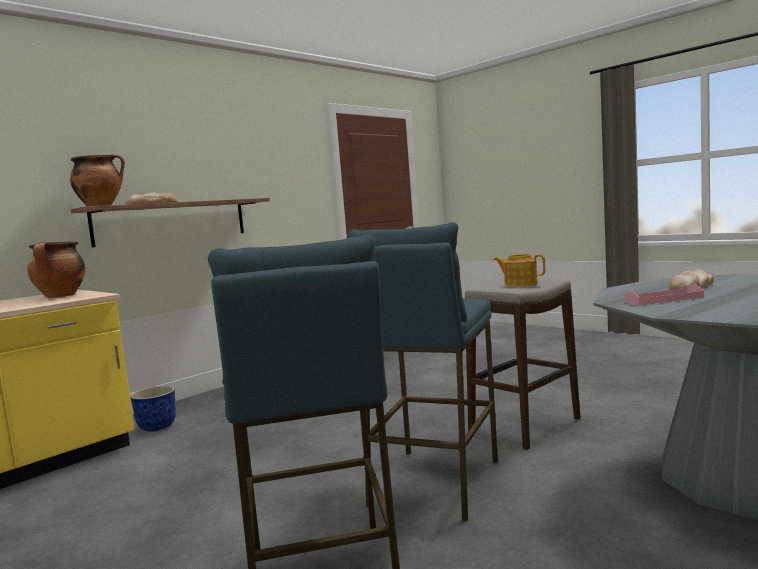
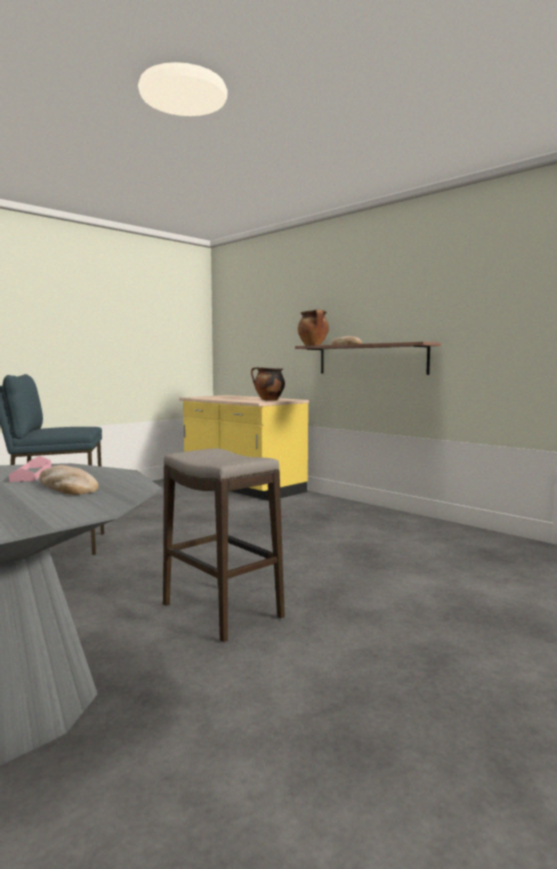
camera: 90 degrees right, 0 degrees up
(158, 427) = (298, 502): planter -> none
(433, 482) = (138, 569): blue stool -> none
(520, 284) = (219, 456): teapot -> none

